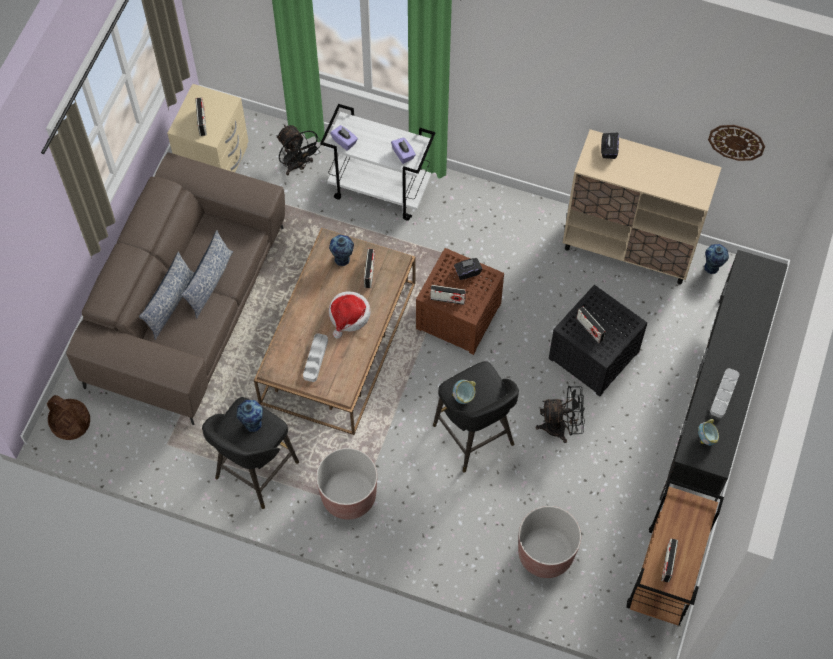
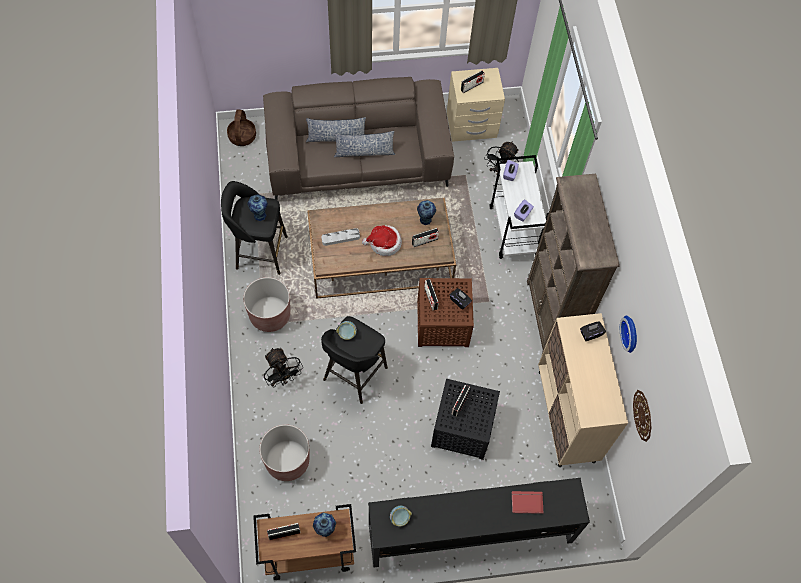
camera: 60 degrees right, 0 degrees up
(508, 207) = (550, 318): none -> brown bookcase
(561, 427) = (391, 430): black fan -> black fan (282, 378)
(657, 100) = (631, 333): none -> wall clock
(712, 268) = (587, 484): vase -> vase (325, 530)
(724, 394) = (444, 517): grey tray -> none
(741, 310) = (526, 501): none -> red book

